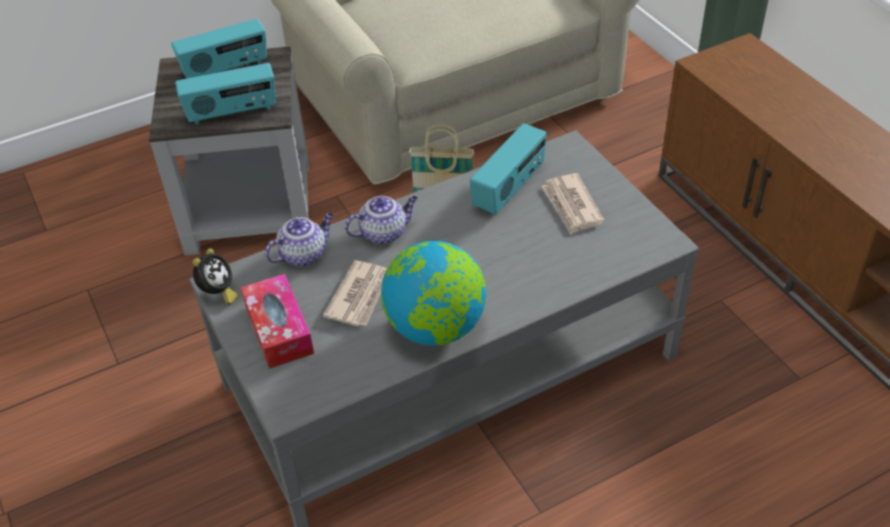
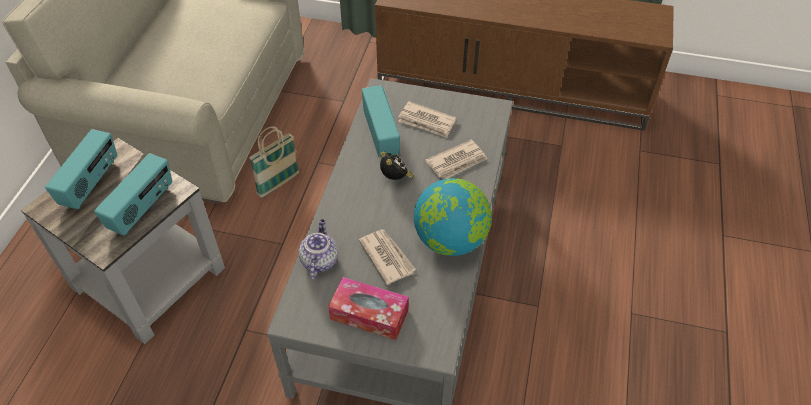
camera: 50 degrees left, 5 degrees up
(218, 293) = (300, 326): alarm clock -> alarm clock (395, 178)
(384, 233) = (348, 211): teapot -> none
(547, 264) = (457, 162): none -> newspaper

